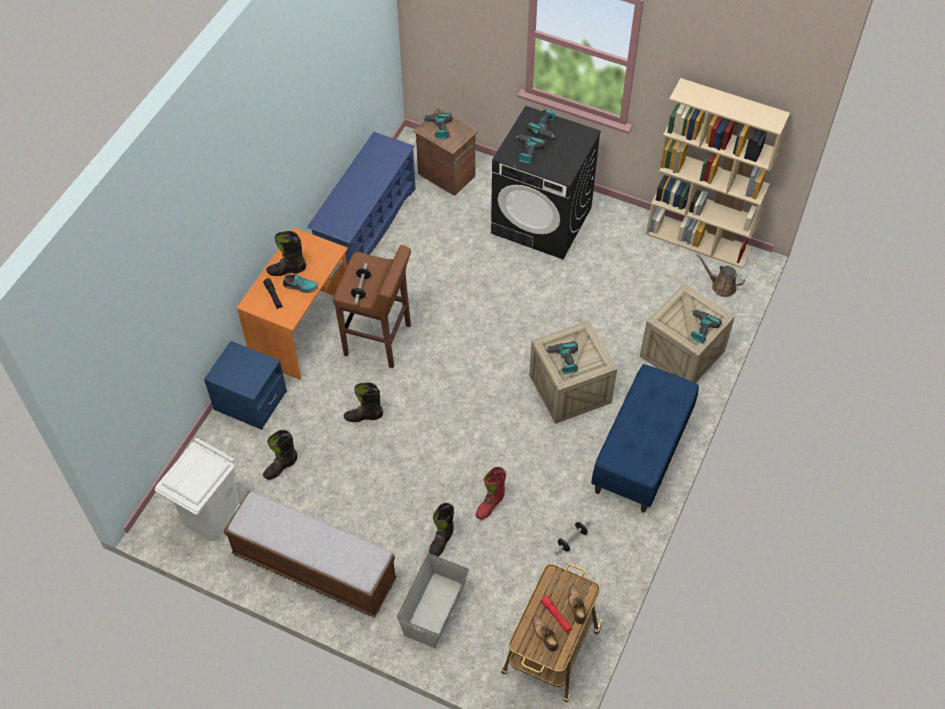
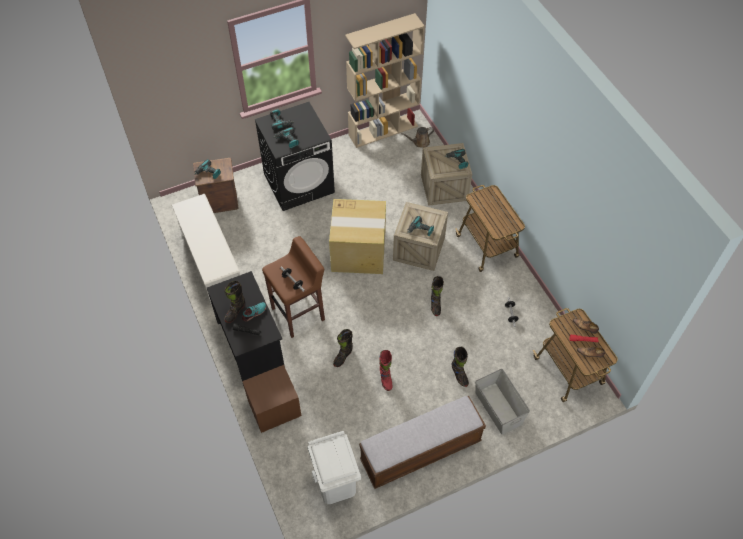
camera: 50 degrees left, 0 degrees up
(250, 401) = (274, 408): blue nightstand -> brown nightstand
(280, 467) = (337, 423): black boot -> black boot (435, 305)
(303, 329) = (251, 346): orange desk -> black desk
(366, 226) = (212, 264): blue shoe rack -> white shoe rack
(490, 505) = (457, 336): red boot -> red boot (385, 379)
(509, 337) = (359, 251): none -> cardboard box
(642, 454) = (487, 247): blue bench -> cart

